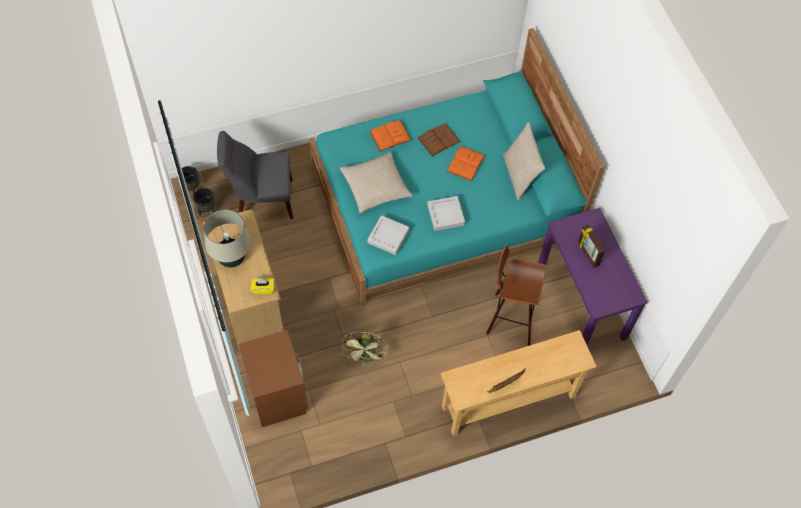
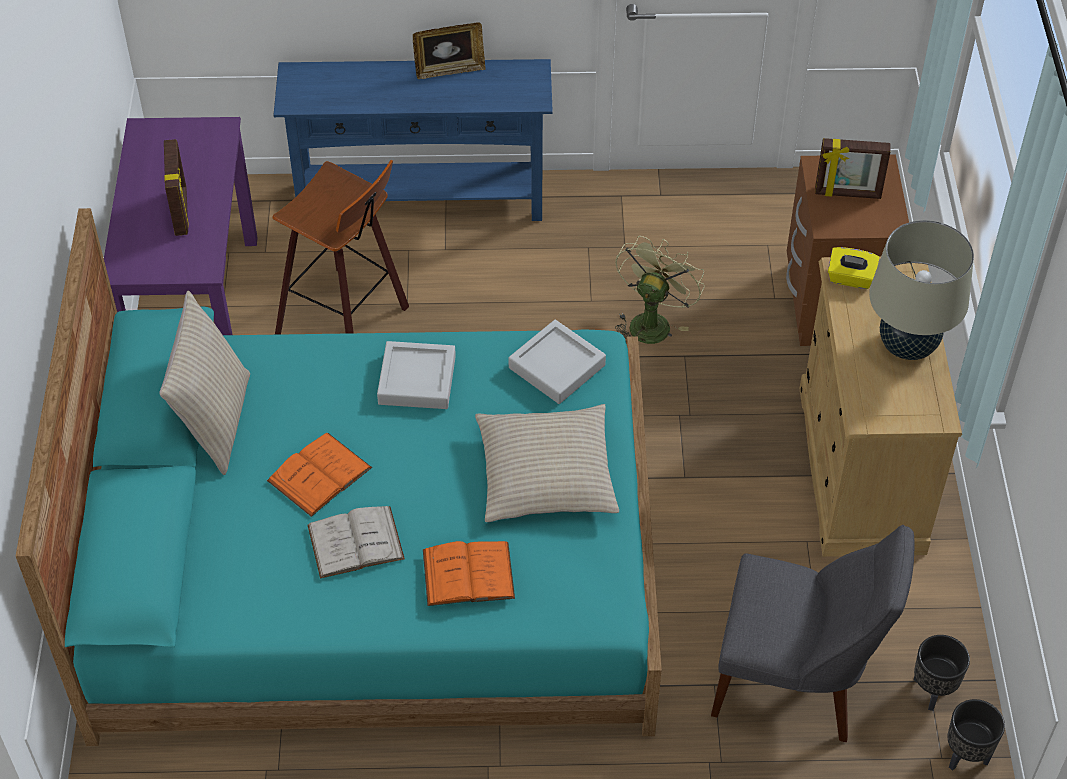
camera: 160 degrees left, 10 degrees down
(274, 362) = (847, 194): none -> picture frame
(438, 140) = (355, 542): brown book -> white book
(509, 402) = (421, 200): beige console table -> blue console table

